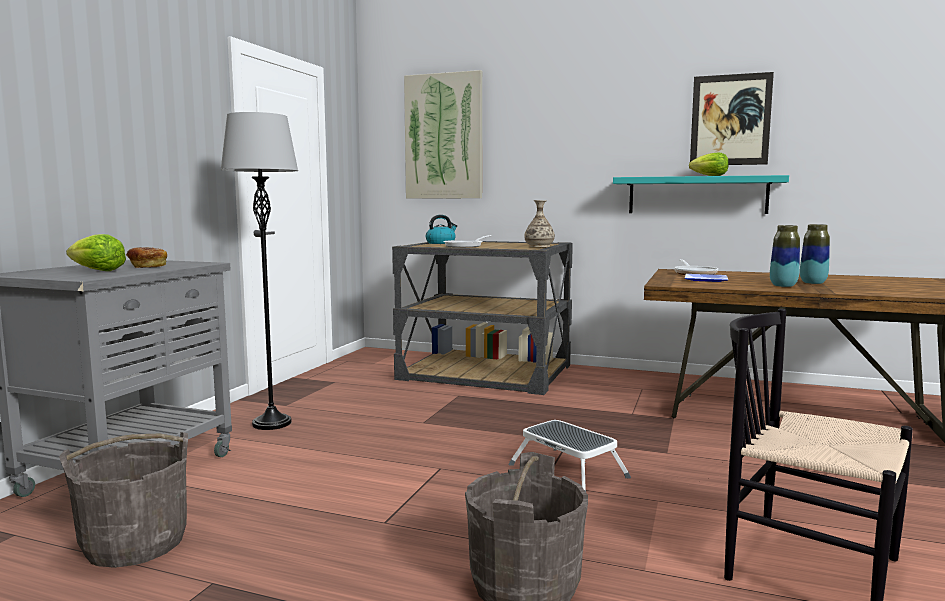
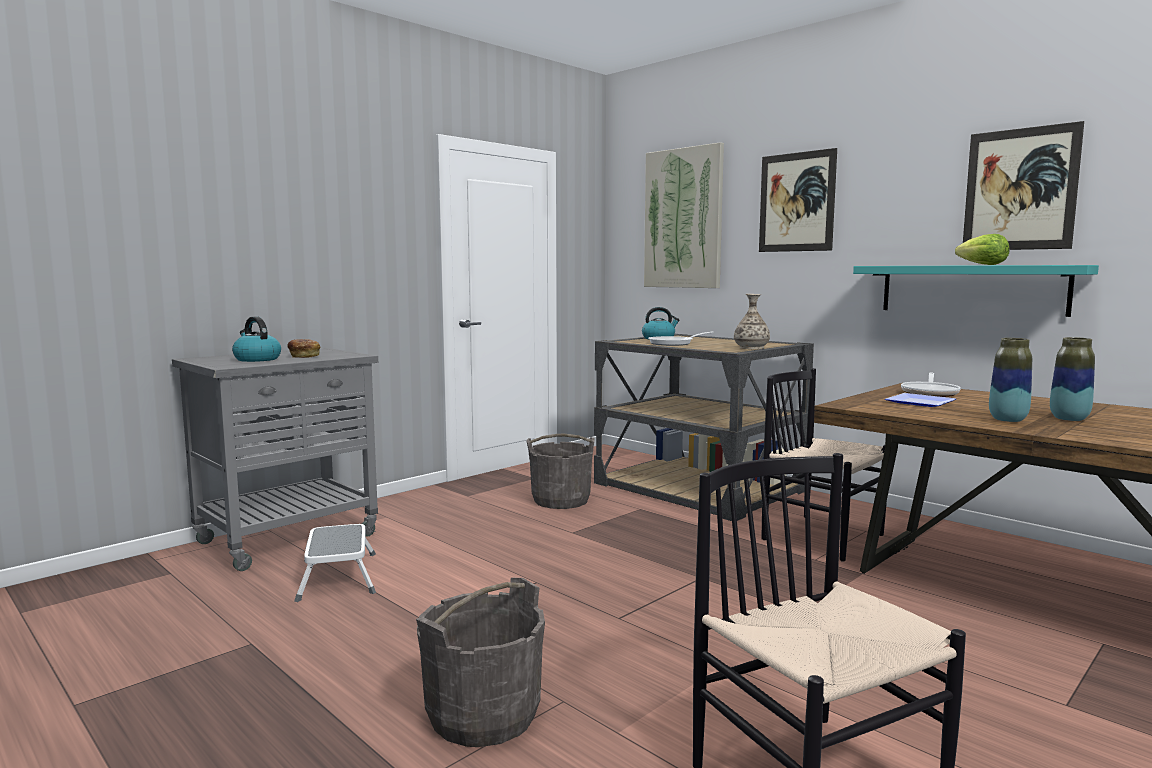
camera: 25 degrees right, 0 degrees up
(98, 271) = (256, 359): lettuce -> kettle
(135, 543) = (234, 598): grey bucket -> grey bucket (561, 500)
(272, 423) = (437, 511): grey floor lamp -> none
(552, 125) = (796, 202): none -> picture
(567, 471) = (660, 610): grey step ladder -> grey step ladder (337, 576)
(614, 397) = (817, 536): none -> black chair

